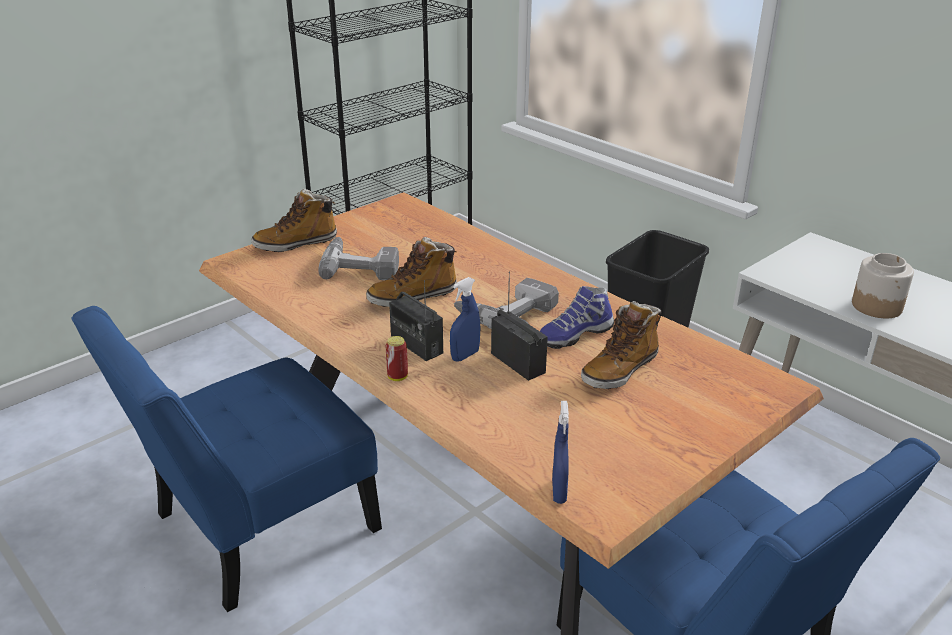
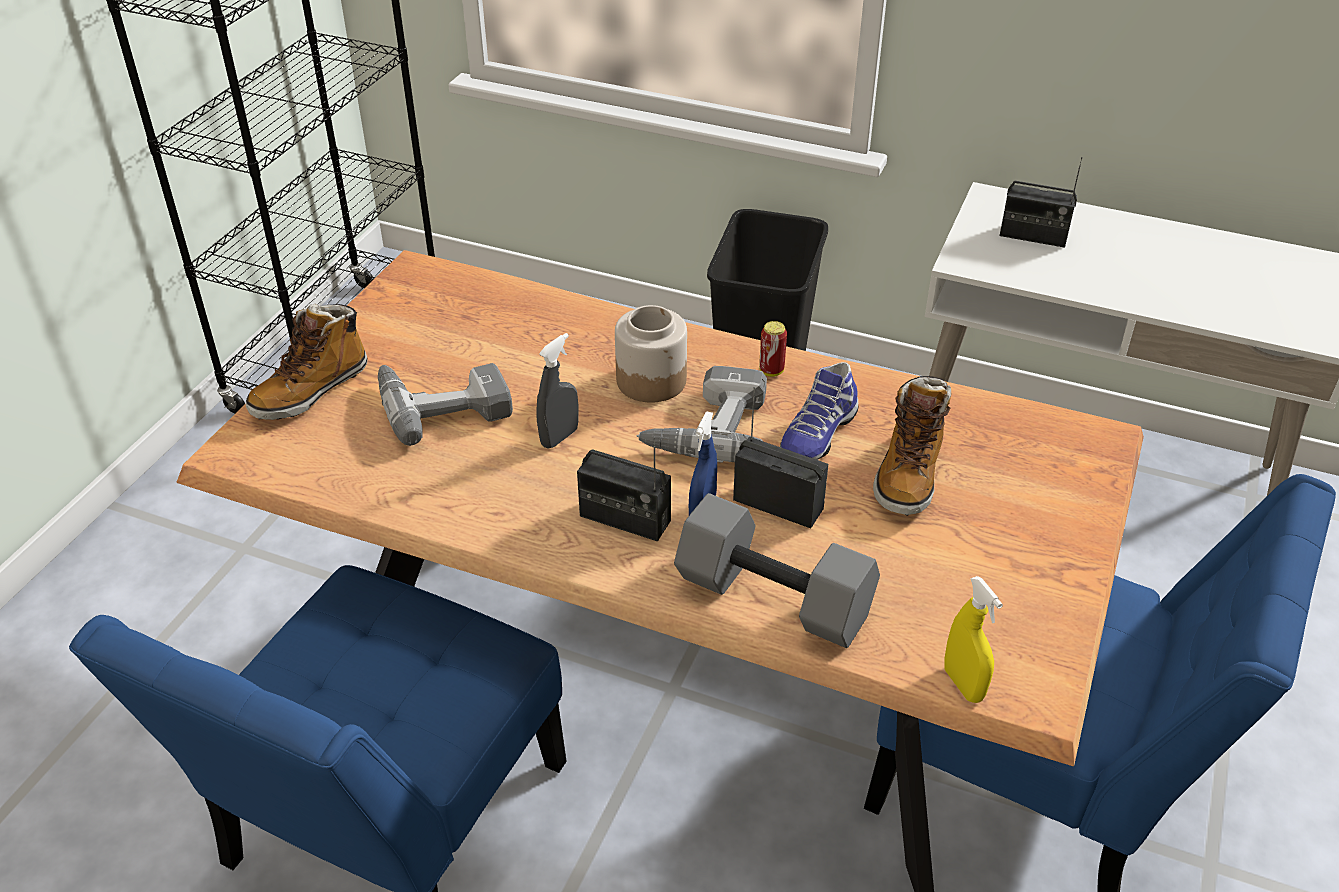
camera: 25 degrees left, 10 degrees up
(397, 377) = (638, 581): can -> can (771, 371)
(413, 297) = (559, 437): boot -> grey spray bottle
(475, 409) = (777, 596): none -> grey dumbbell
(559, 491) = (963, 684): blue spray bottle -> yellow spray bottle
(832, 269) = (1033, 236): none -> radio
(877, 306) = (1114, 279): jar -> jar (651, 380)

